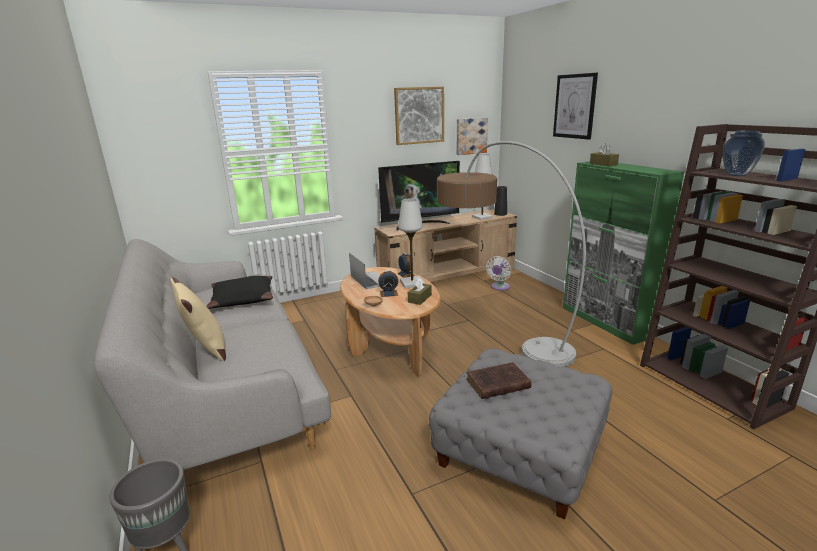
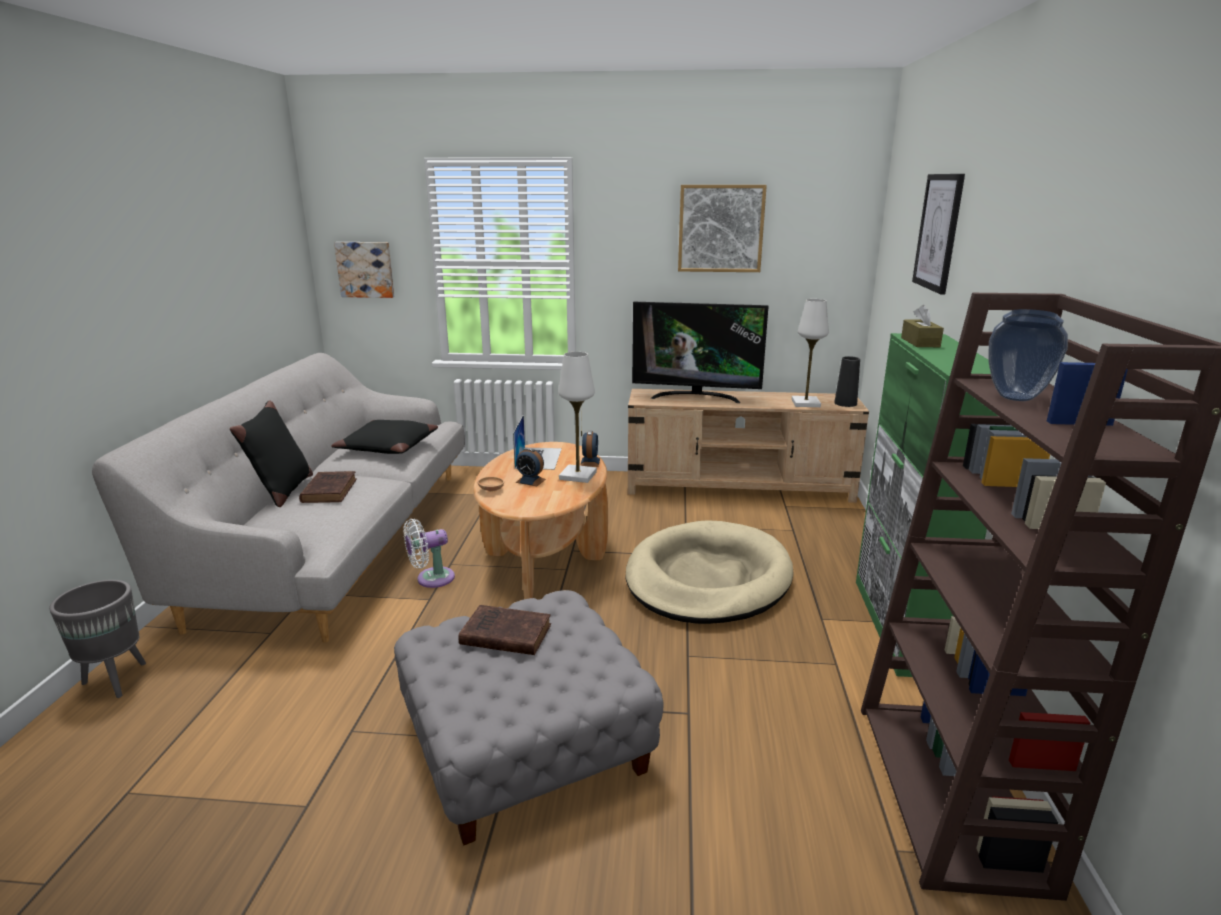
camera: 30 degrees right, 0 degrees up
(206, 350) = (282, 491): beige pillow -> black pillow
(248, 338) = (330, 490): none -> brown book
(419, 298) = (554, 497): brown tissue box -> none
(471, 136) = (815, 267): picture -> picture (366, 269)
(495, 328) = (707, 579): floor lamp -> beige dog bed
(499, 287) = (795, 523): white fan -> white fan (431, 579)

